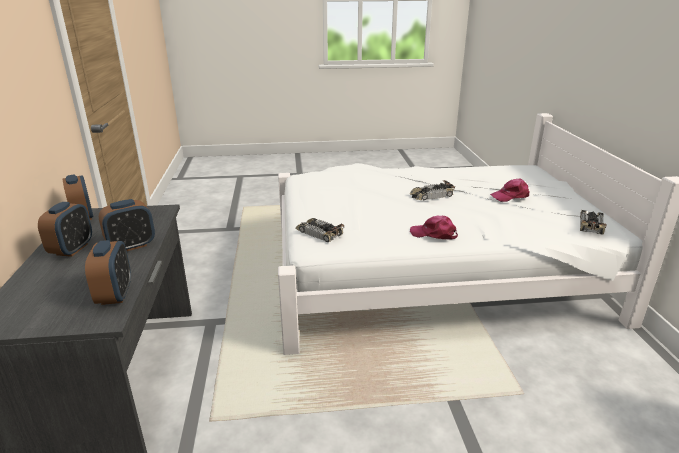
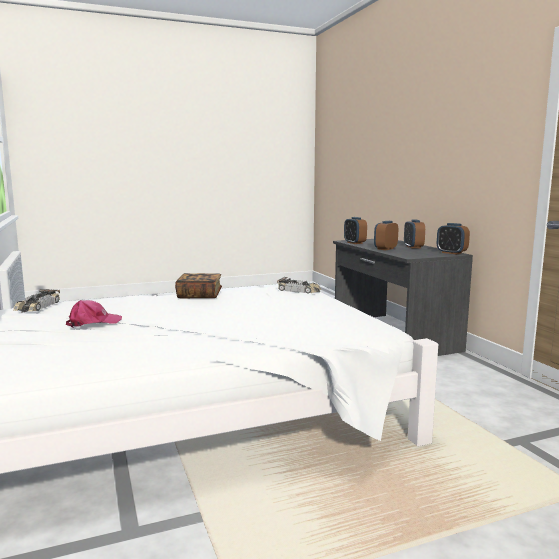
camera: 165 degrees right, 15 degrees down
(431, 195) = (197, 316): toy car -> none
(434, 234) = (199, 296): pink cap -> book

